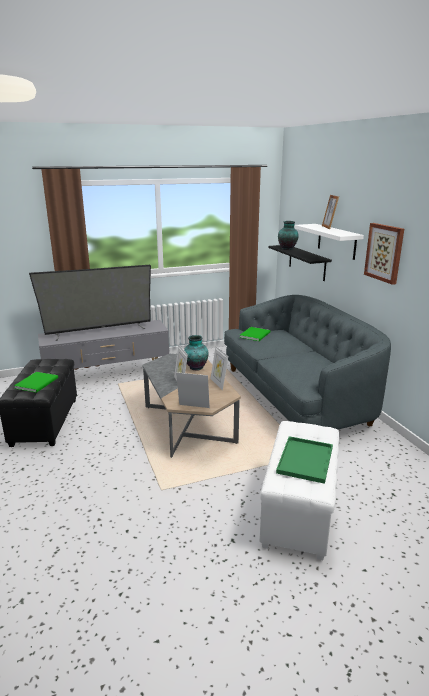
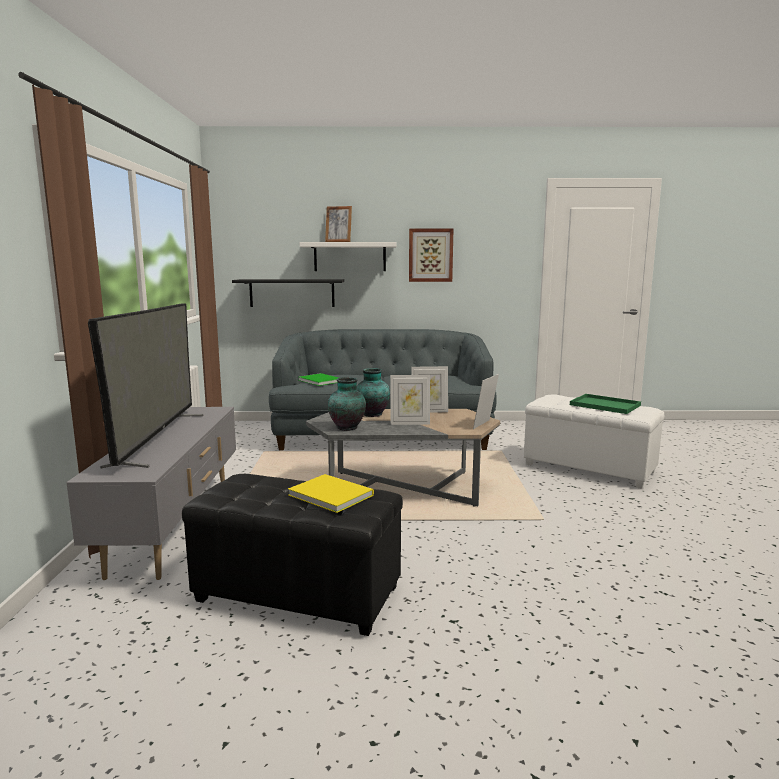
camera: 70 degrees left, 10 degrees down
(38, 383) = (330, 494): green book -> yellow book
(287, 249) = (266, 279): vase -> vase (347, 427)

